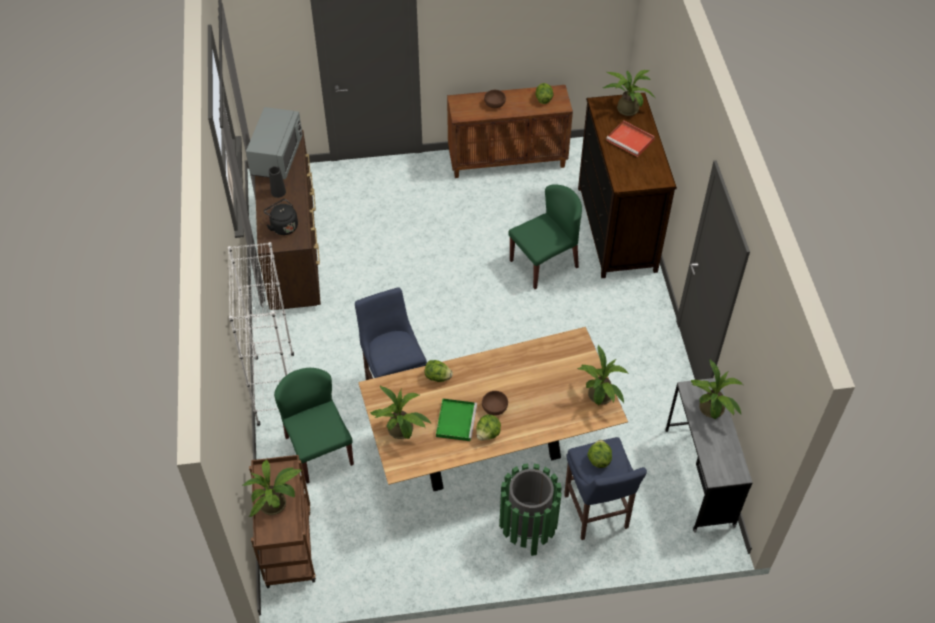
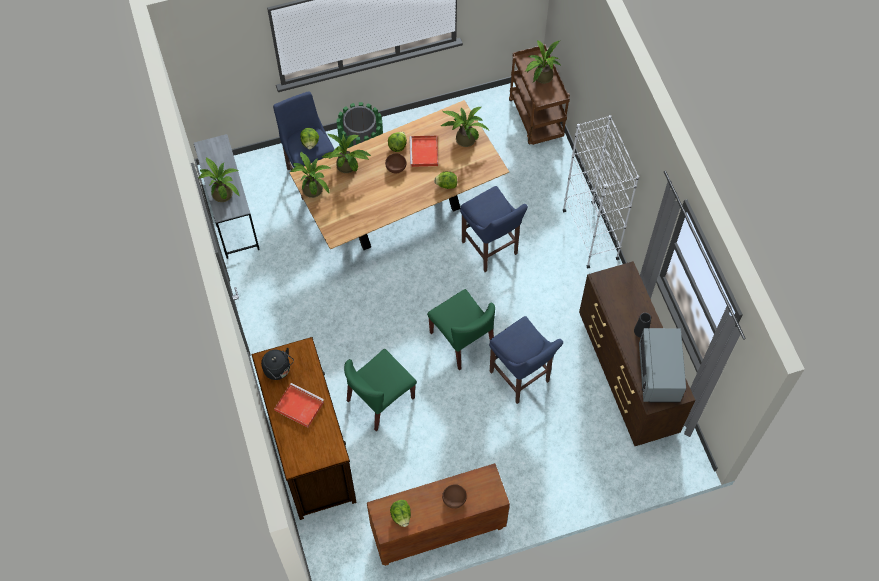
camera: 170 degrees right, 10 degrees up
(283, 226) = (621, 293): black kettle -> black kettle (278, 370)
(319, 450) = (537, 190): green chair -> green chair (462, 340)
(399, 261) = (521, 379): none -> blue stool
(456, 420) = (424, 153): green tray -> red tray
(625, 108) = (306, 451): potted plant -> potted plant (348, 167)

